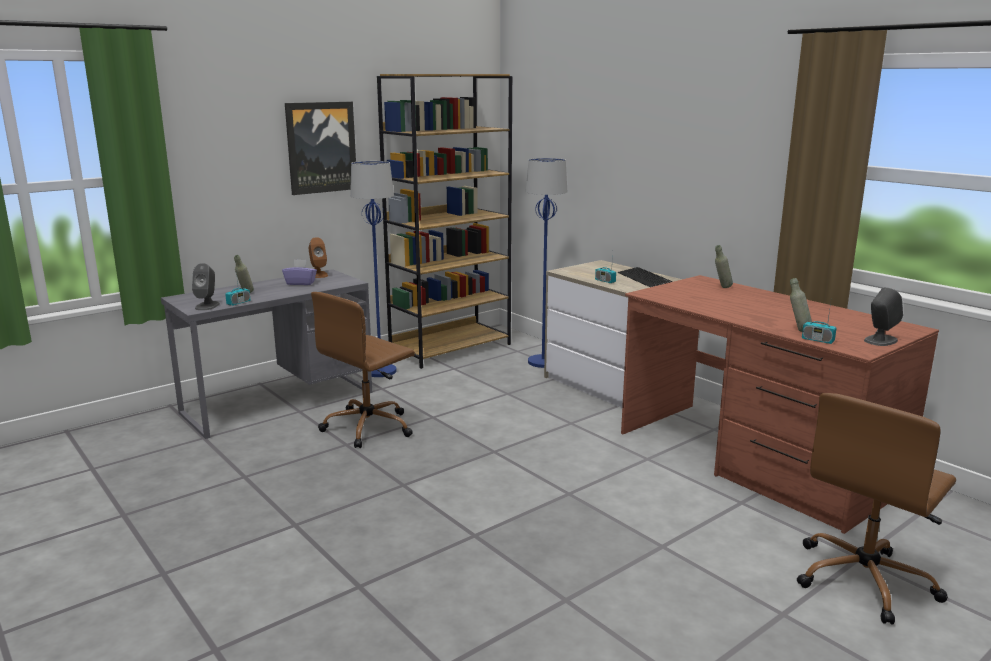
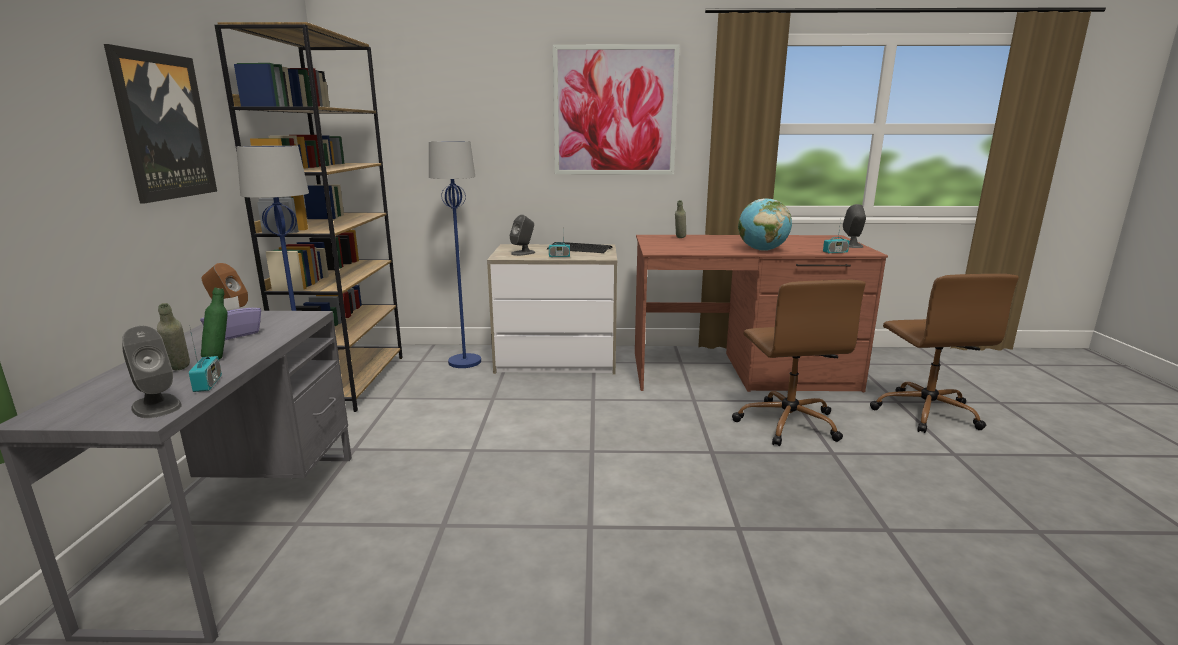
camera: 50 degrees left, 0 degrees up
(270, 292) = (220, 357): none -> green bottle
(369, 427) = (428, 493): brown office chair -> brown office chair (787, 423)
(589, 271) = (523, 253): none -> grey speaker
(705, 138) = (615, 111): none -> picture
(748, 318) = (762, 250): none -> globe
(798, 330) = (807, 250): grey bottle -> none

